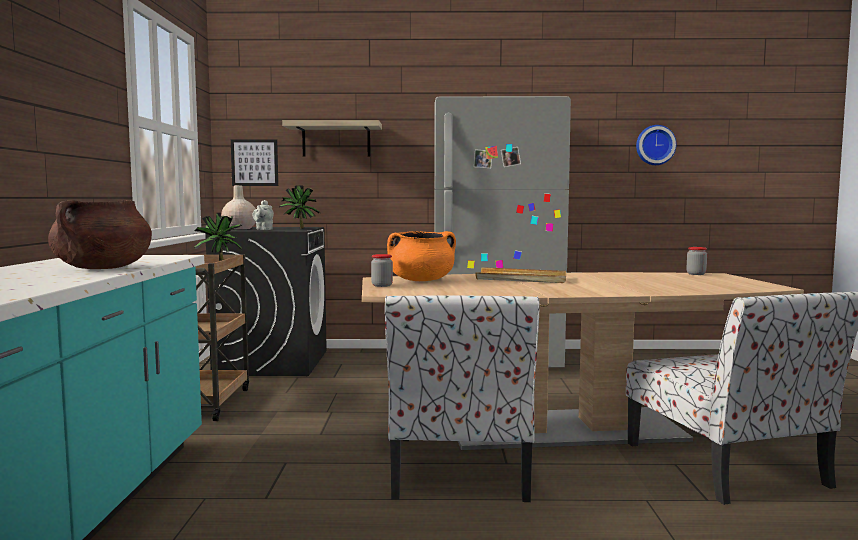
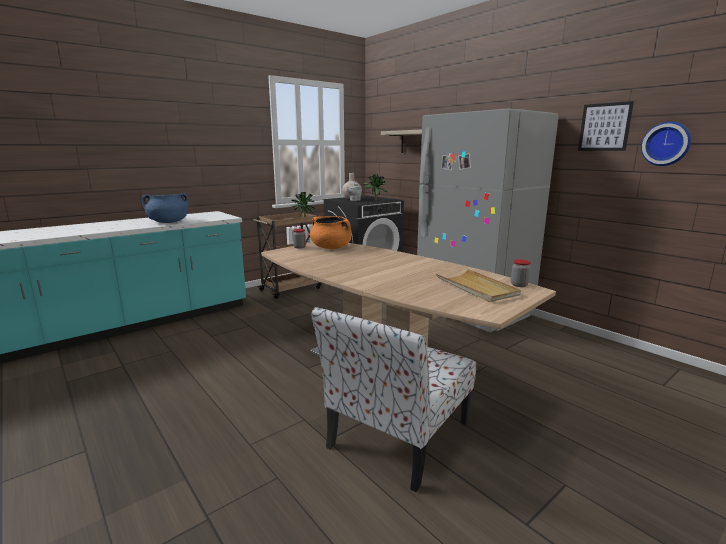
camera: 50 degrees right, 10 degrees up
(103, 268) = (168, 222): brown cooking pot -> blue cooking pot
(254, 162) = (381, 156): picture -> picture (604, 127)
(460, 469) = (285, 360): chair -> none
(521, 279) = (379, 259): beige tray -> beige tray (476, 288)

